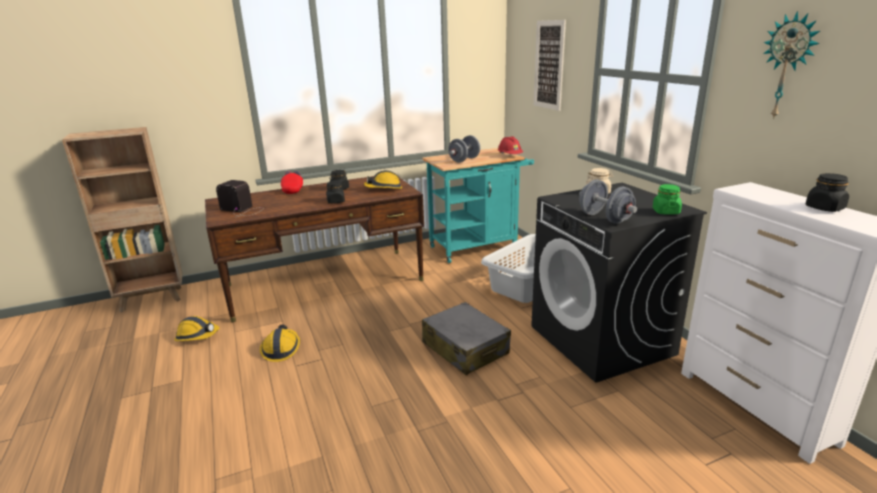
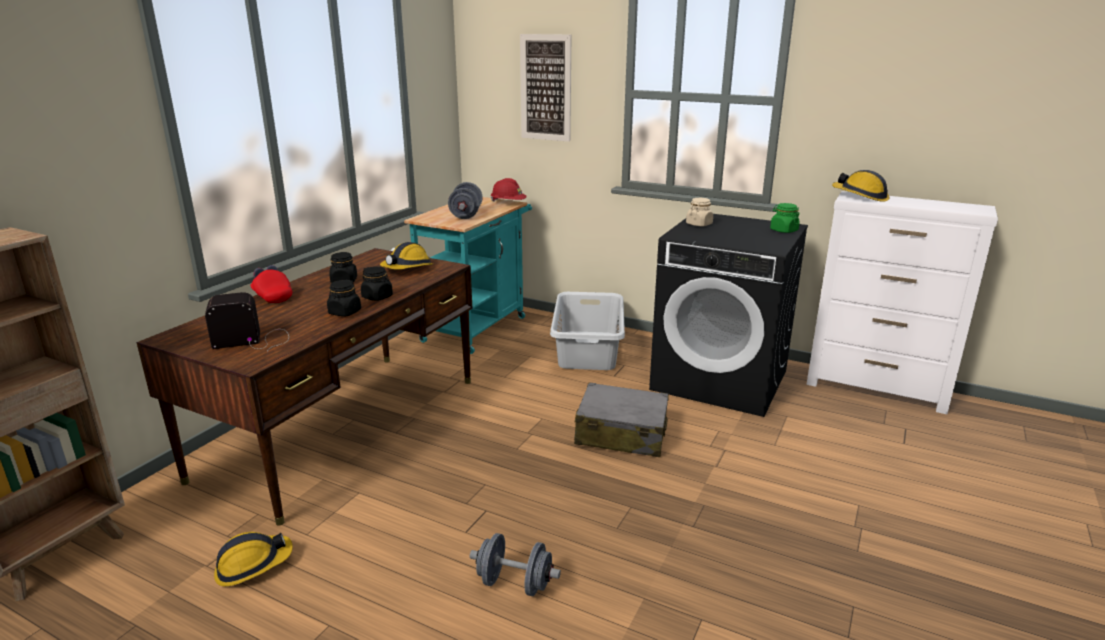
camera: 40 degrees left, 0 degrees up
(281, 349) = (414, 523): hard hat -> hard hat (860, 196)
(605, 218) = (755, 245): grey dumbbell -> grey dumbbell (515, 583)
(788, 67) = (865, 86): wall clock -> none
(824, 208) = (926, 202): black jar -> black jar (344, 312)

